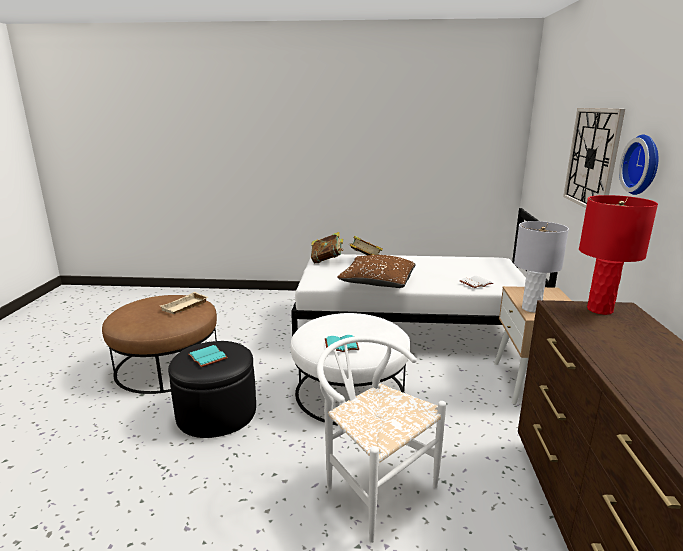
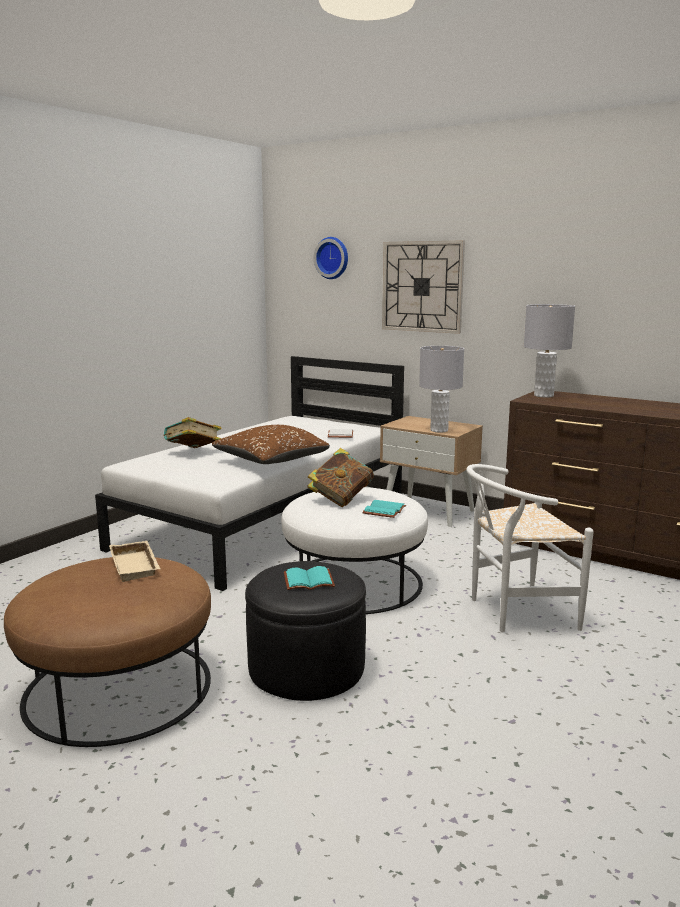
camera: 60 degrees left, 5 degrees down
(327, 261) = (152, 465): book -> book (341, 499)
(599, 309) = (543, 395): red table lamp -> grey table lamp
(644, 165) = (507, 283): wall clock -> wall clock (333, 258)

